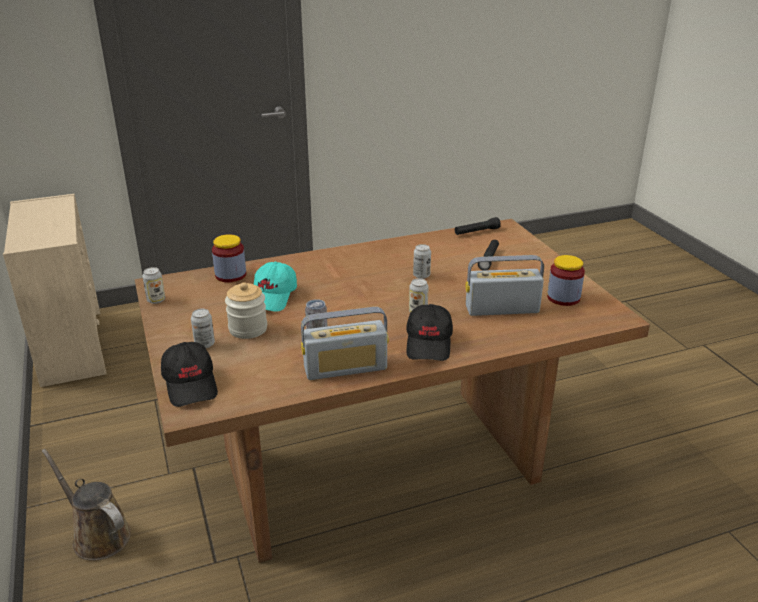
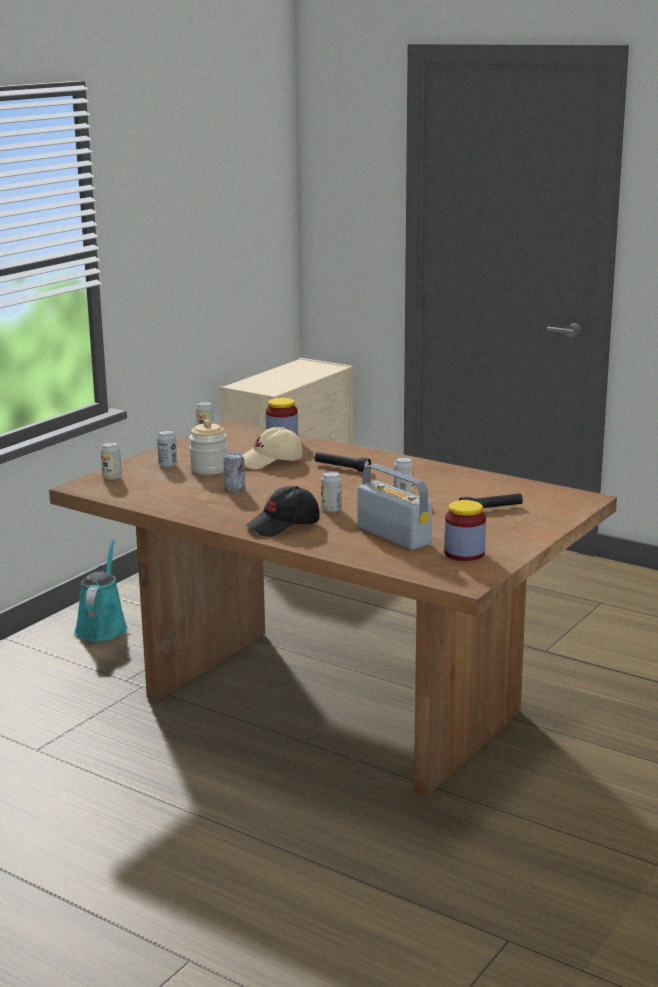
camera: 55 degrees right, 10 degrees down
(98, 535) = (102, 627): brown watering can -> turquoise watering can
(191, 384) = (112, 477): black cap -> can
(273, 297) = (270, 461): turquoise cap -> beige cap
(345, 368) = (201, 510): radio -> none
(476, 232) = (546, 490): black flashlight -> black flashlight (342, 468)

